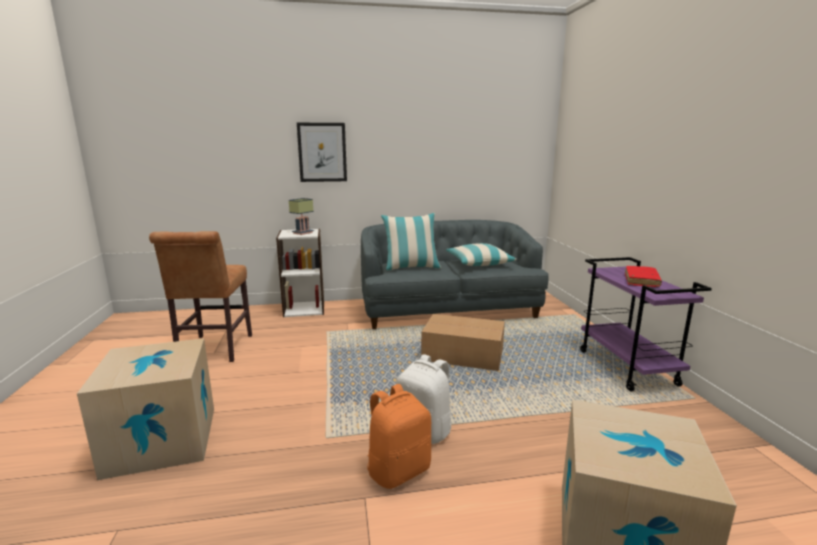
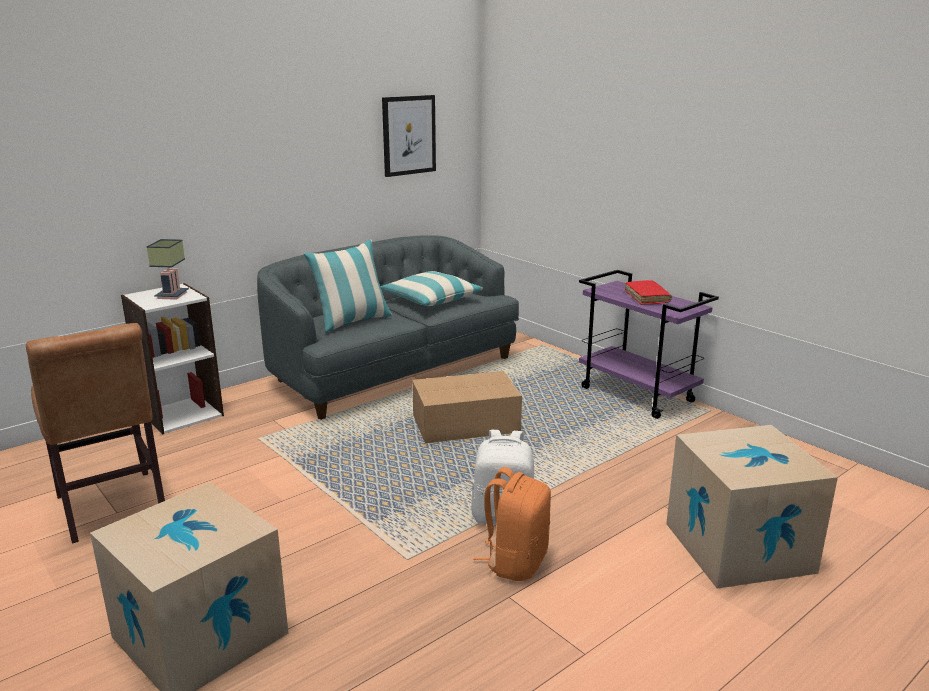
camera: 30 degrees left, 5 degrees up
(322, 152) = (177, 161): picture -> picture (408, 135)

